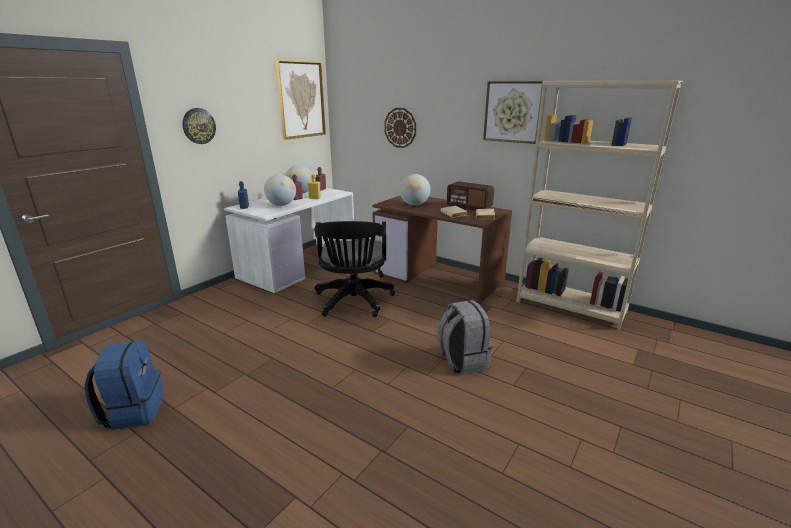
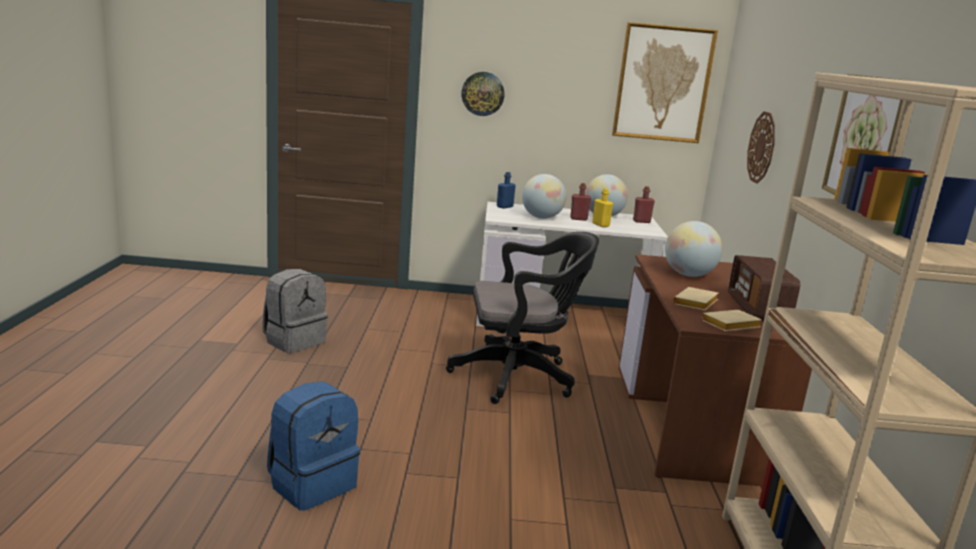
camera: 55 degrees right, 5 degrees down
(133, 411) = (216, 336): blue backpack -> blue backpack (312, 484)
(353, 302) = (519, 377): black office chair -> black office chair turned 150 degrees counterclockwise
(462, 360) = (467, 494): grey backpack -> grey backpack (294, 341)

